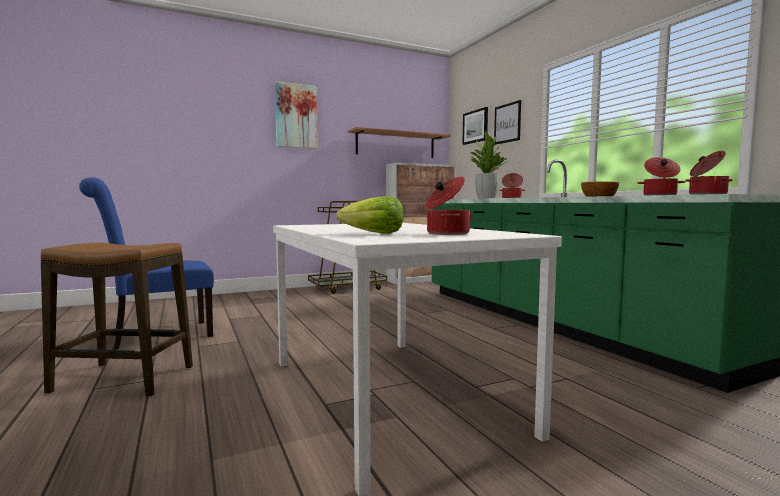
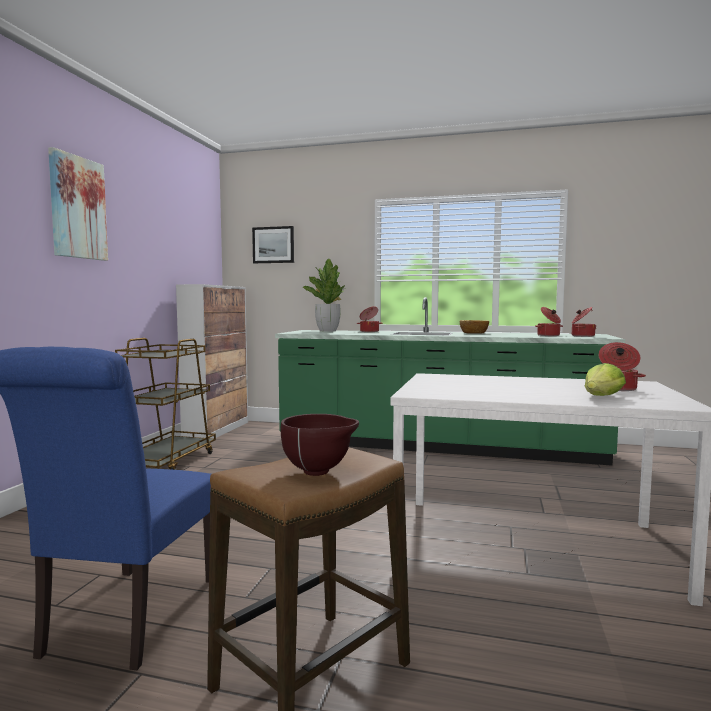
camera: 50 degrees left, 0 degrees up
(107, 247) = (320, 472): none -> brown bowl
(395, 145) = (181, 258): shelf -> none
(507, 123) = (325, 248): picture -> none

